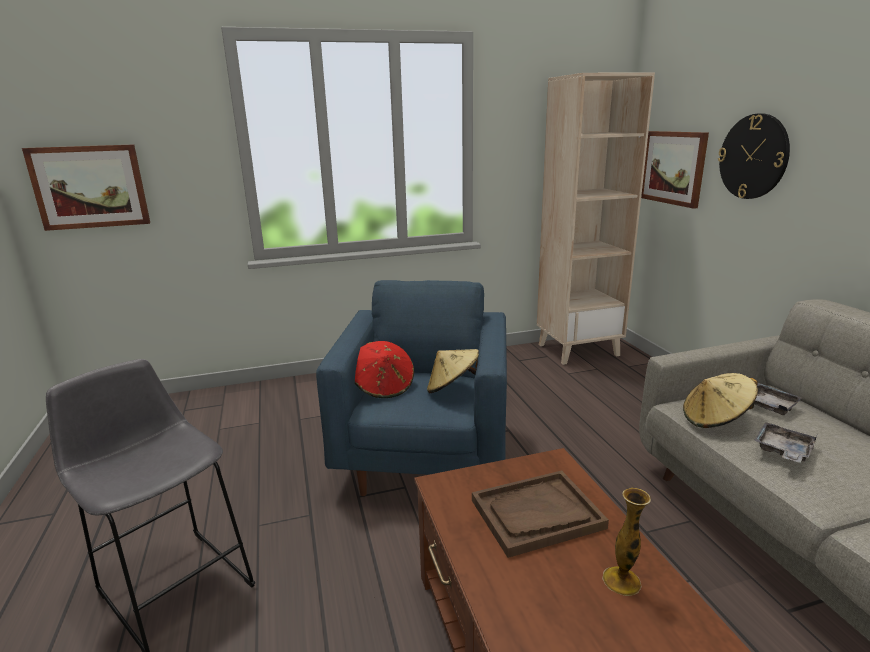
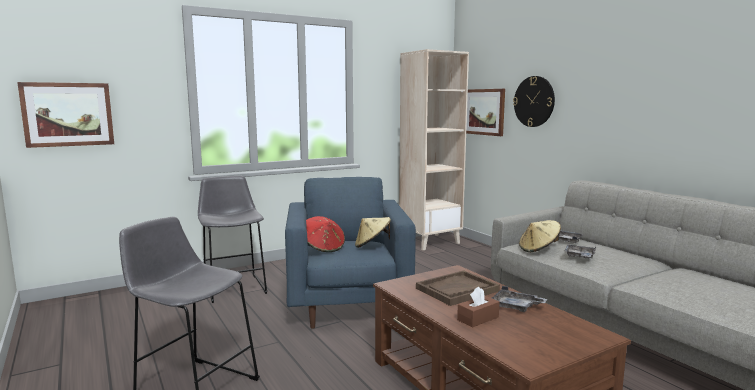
camera: 15 degrees left, 10 degrees down
(299, 406) = (234, 286): none -> grey stool
(541, 604) = (478, 318): none -> brown tissue box
(621, 581) = (515, 307): vase -> grey tray

